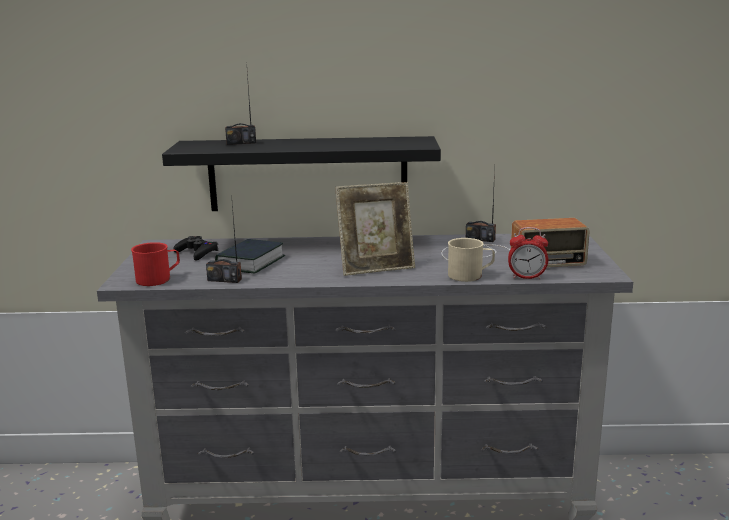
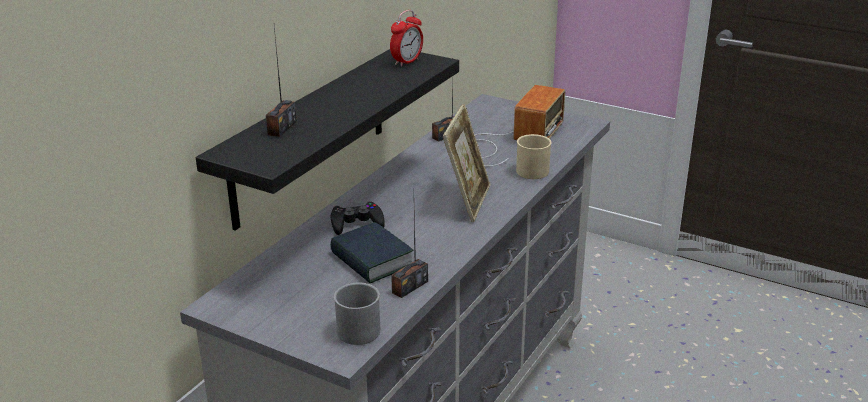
camera: 60 degrees left, 10 degrees up
(158, 279) = (357, 327): red mug -> grey mug
(197, 253) = (292, 284): black game controller -> black game controller (357, 223)
(526, 277) = (563, 151): alarm clock -> alarm clock (407, 62)

